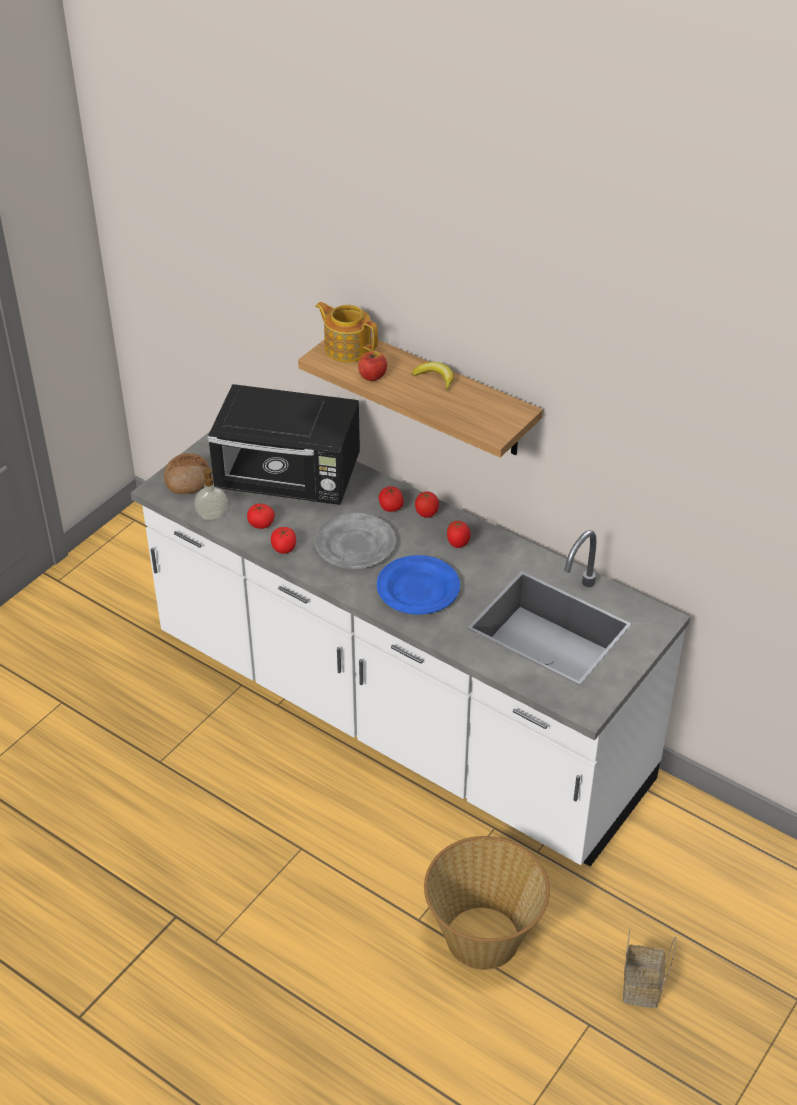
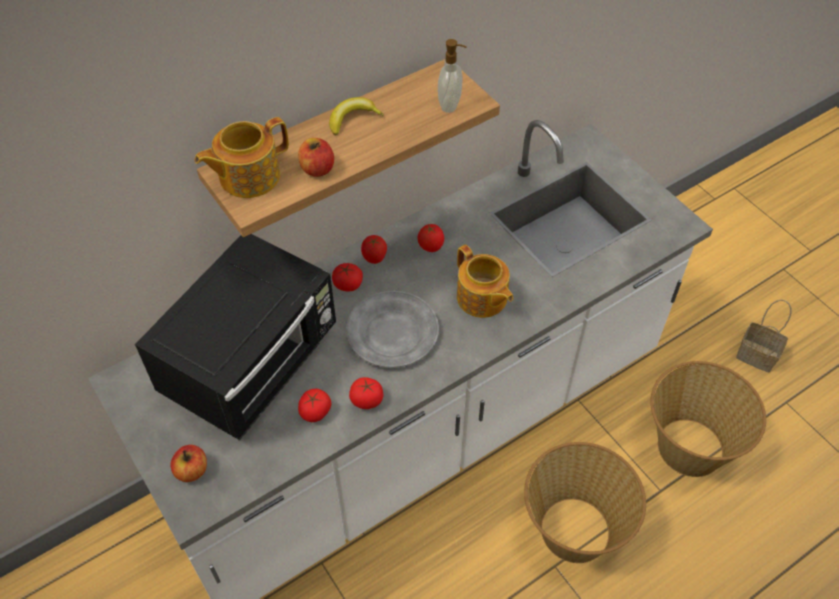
camera: 70 degrees left, 10 degrees up
(187, 479) = (192, 470): bread -> apple
(212, 517) = (277, 460): soap dispenser -> soap dispenser (450, 104)
(344, 855) = (573, 530): none -> basket
(418, 589) = (482, 298): blue plate -> teapot

